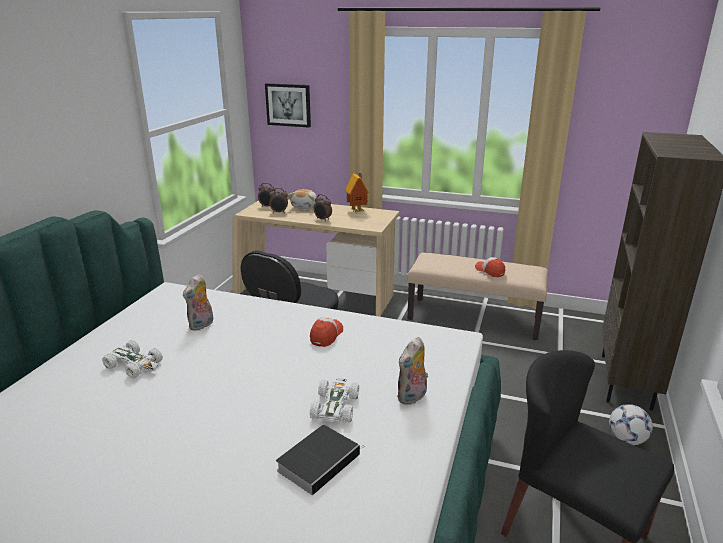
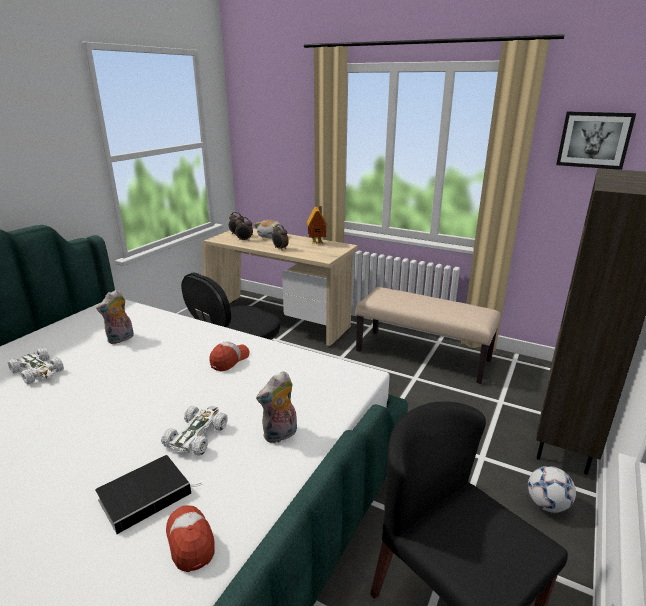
camera: 10 degrees right, 0 degrees up
(288, 105) = (263, 140): picture -> picture (594, 140)
(490, 271) = (436, 310): cap -> cap (190, 541)

